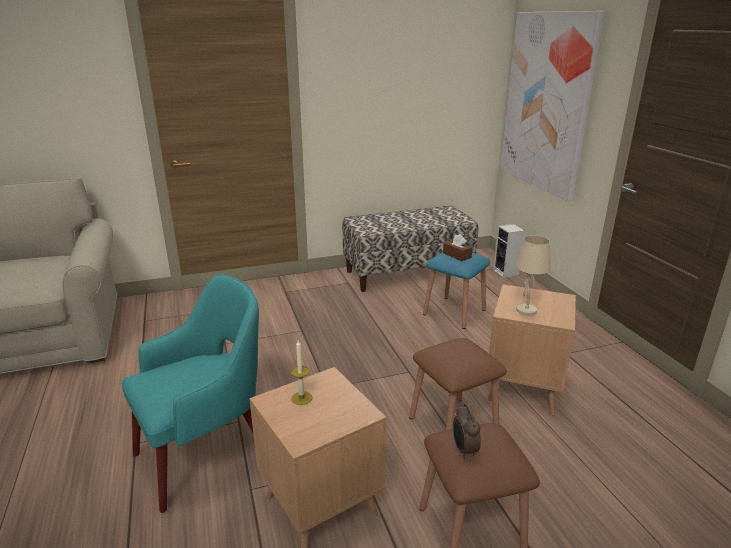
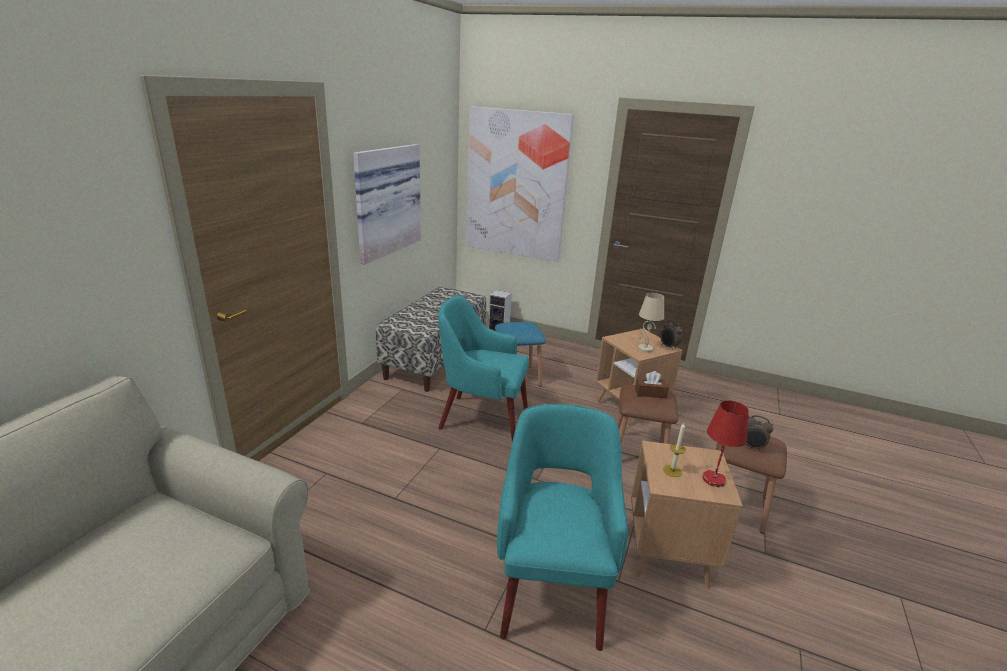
camera: 50 degrees left, 0 degrees up
(320, 426) = (713, 479): none -> red table lamp
(367, 327) = (481, 418): none -> turquoise armchair
(373, 103) = (385, 201): none -> picture
(457, 255) = (519, 327): brown tissue box -> brown tissue box (650, 393)
(562, 320) = (668, 347): none -> alarm clock

